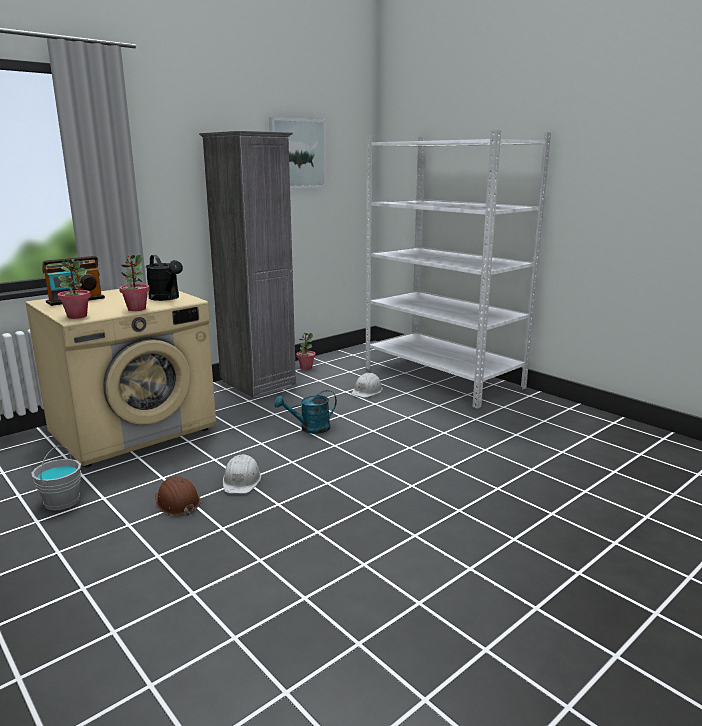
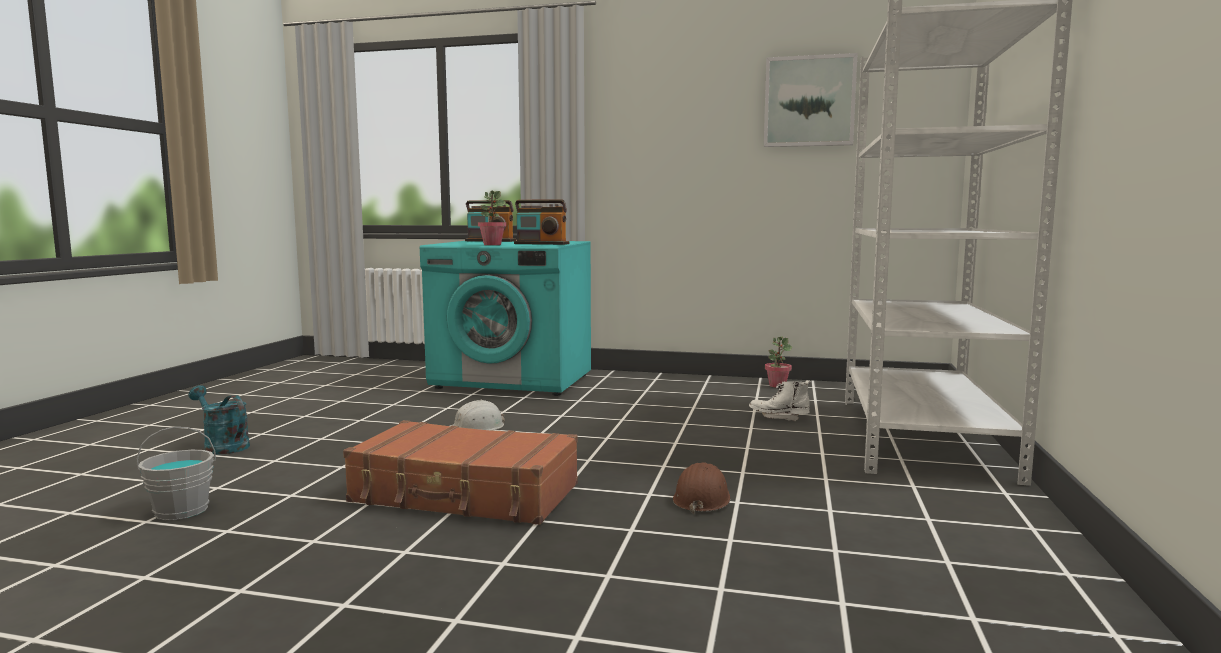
camera: 55 degrees right, 10 degrees down
(61, 501) = (375, 398): grey bucket -> grey bucket (182, 510)
(77, 316) = (446, 244): potted plant -> none
(135, 433) = (513, 382): beige washing machine -> turquoise washing machine
(166, 298) = (541, 244): black watering can -> radio
(177, 502) = (411, 421): brown hard hat -> brown hard hat (701, 498)
(259, 383) = (693, 383): grey cabinet -> none
(310, 428) = (627, 421): turquoise watering can -> turquoise watering can (222, 446)
(367, 391) = (779, 417): white hard hat -> white boot
(388, 522) = (465, 494): none -> brown suitcase

